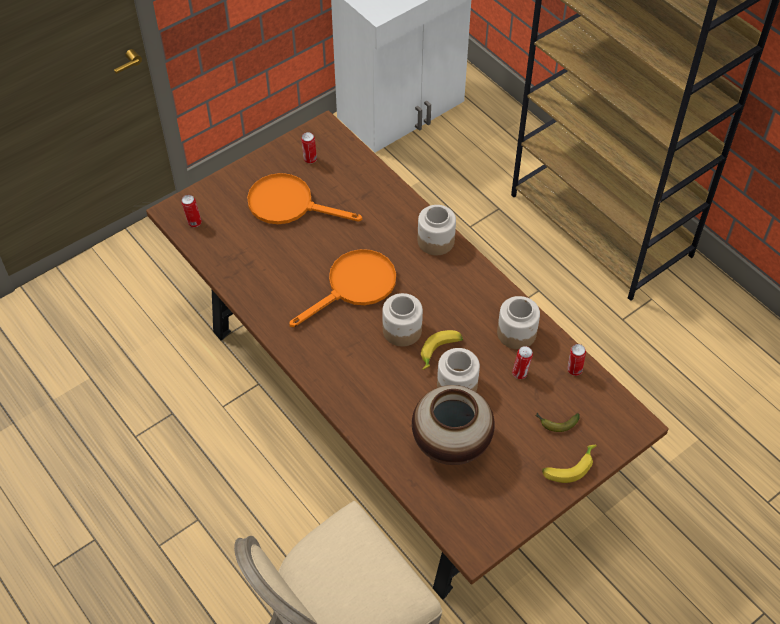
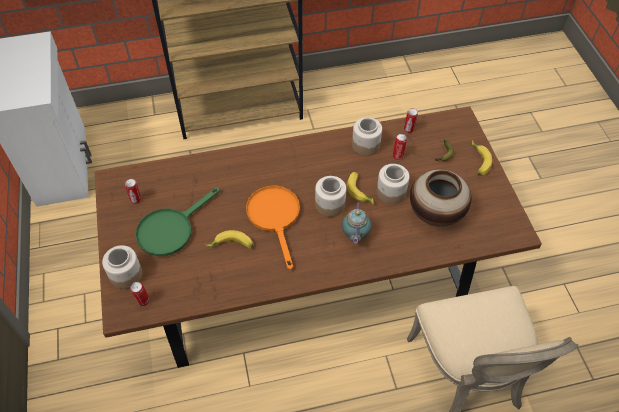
camera: 65 degrees left, 0 degrees up
(289, 204) = (171, 229): orange frying pan -> green frying pan
(295, 264) = (231, 246): none -> banana
(370, 371) = (355, 236): none -> teapot
(435, 241) = (264, 156): jar -> jar (125, 275)

